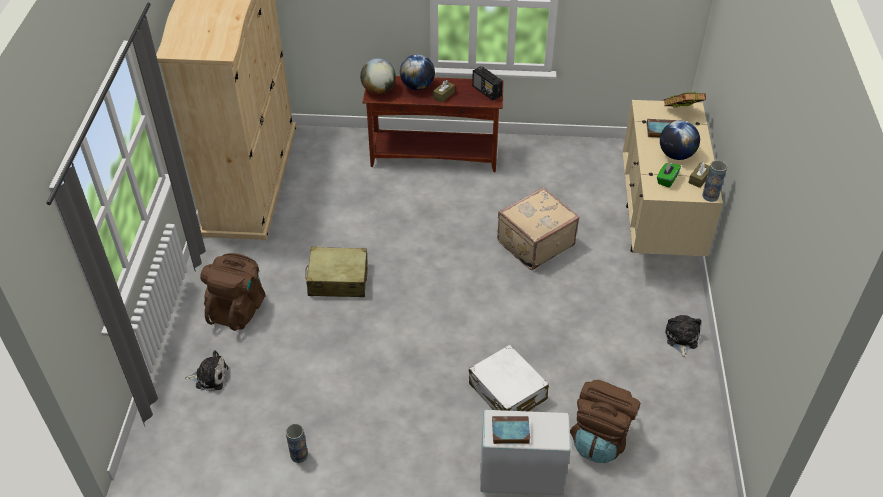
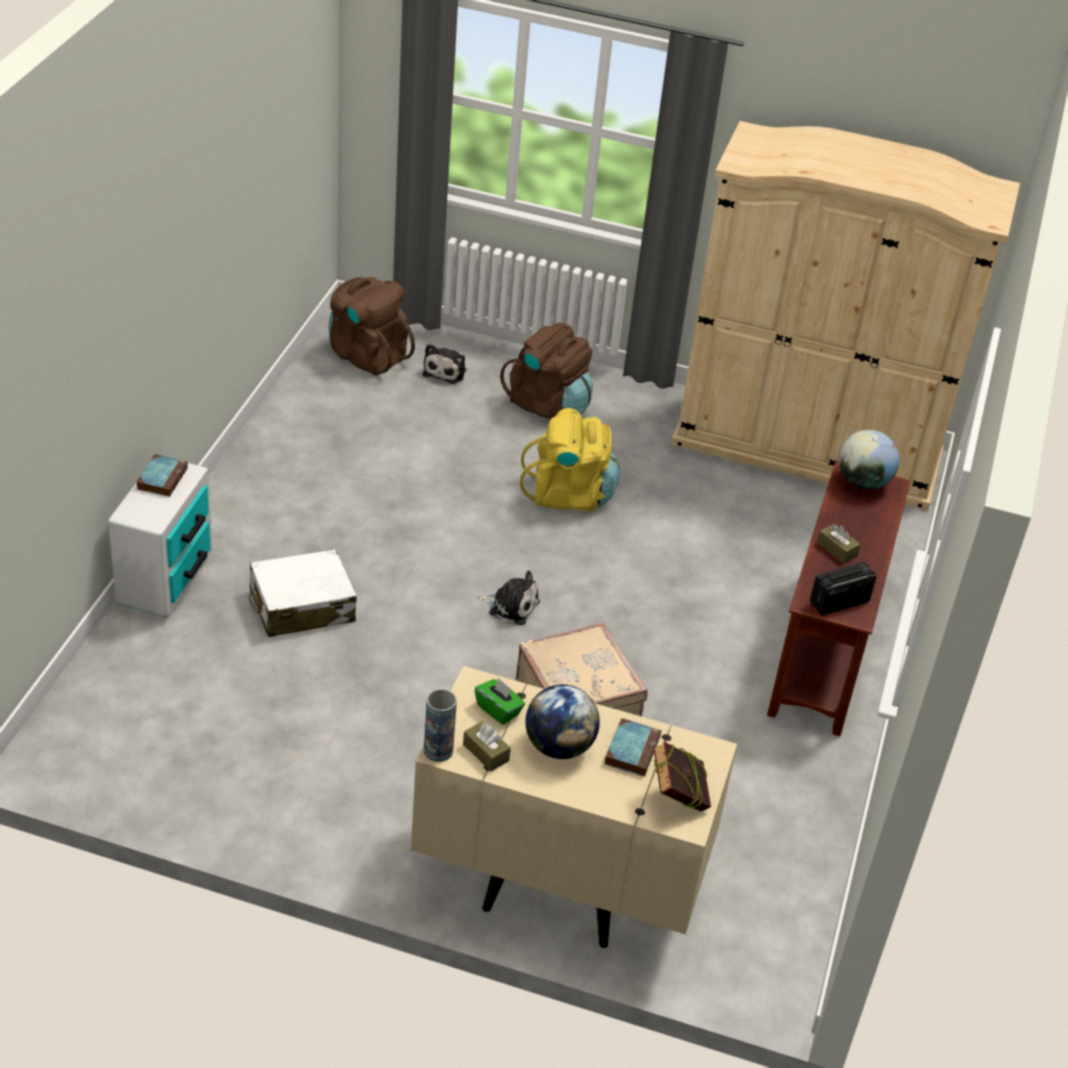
camera: 100 degrees right, 5 degrees down
(299, 455) = (299, 418): vase -> none
(338, 280) = (569, 495): beige suitcase -> yellow backpack
(417, 86) = (867, 526): globe -> none
(600, 438) = (181, 673): brown backpack -> brown backpack (367, 355)
(681, 339) = (305, 827): plush toy -> plush toy (511, 606)

